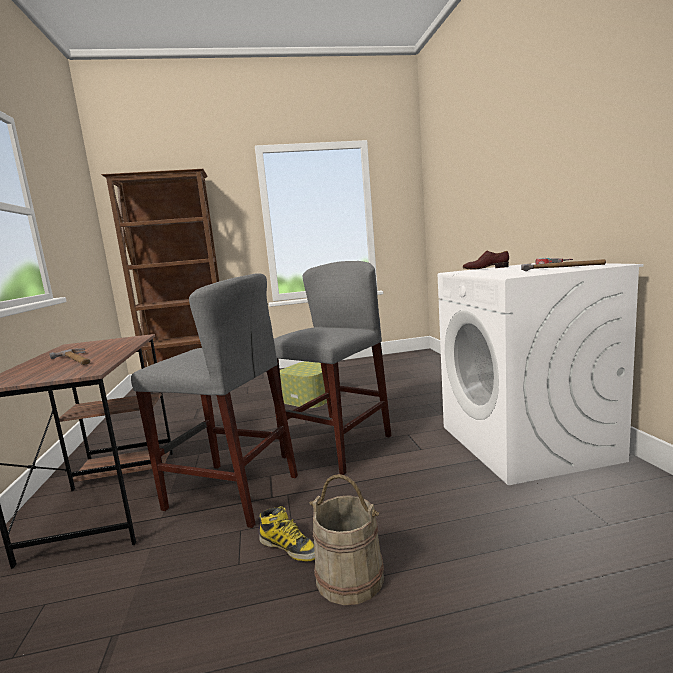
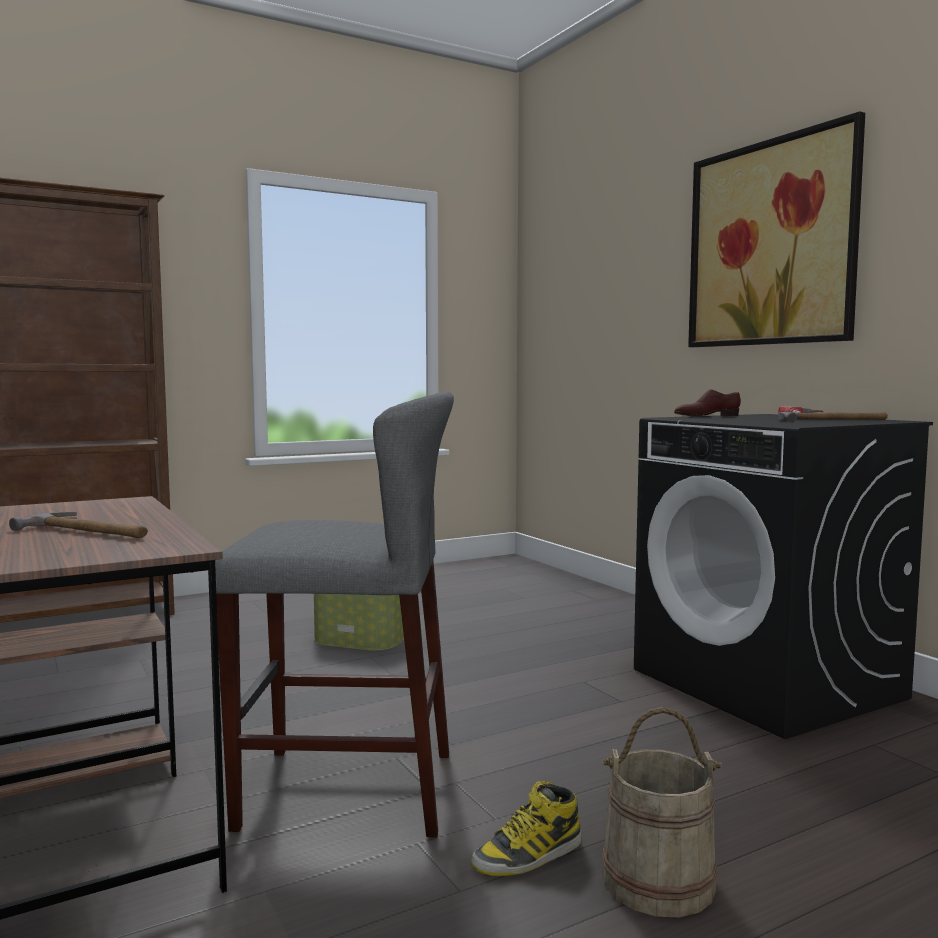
camera: 20 degrees left, 5 degrees down
(290, 547) = (528, 856): boot -> boot turned 135 degrees clockwise
(337, 446) = (480, 706): grey stool -> none
(526, 443) = (768, 684): white washing machine -> black washing machine
(545, 142) = (770, 244): none -> picture

